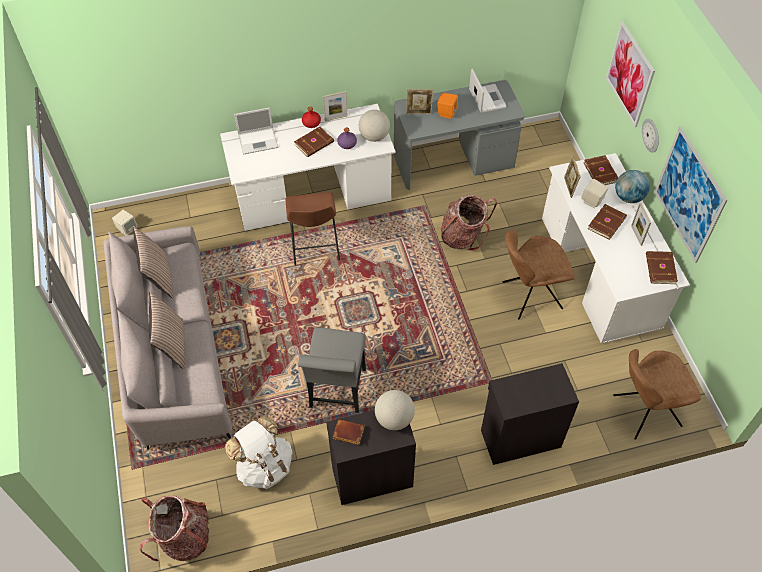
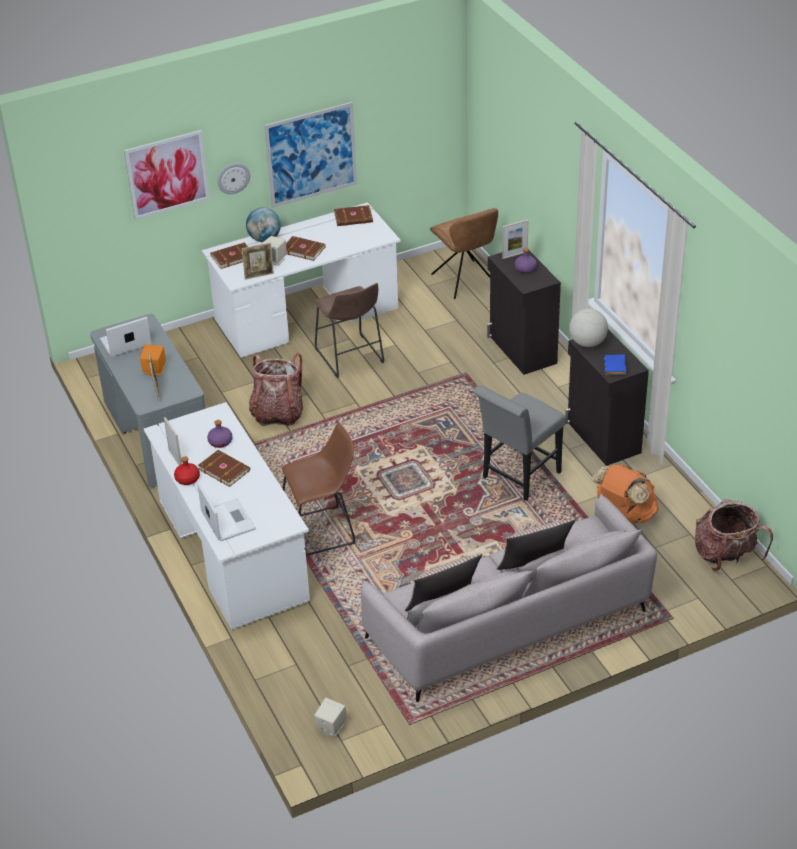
camera: 100 degrees left, 15 degrees down
(264, 466) = (624, 514): white backpack -> orange backpack
(336, 392) = (517, 478): grey chair -> grey chair turned 135 degrees clockwise
(347, 434) = (616, 368): brown book -> blue book
(374, 136) = (204, 421): globe -> none
(529, 296) = (350, 358): brown chair -> brown stool
(533, 392) = (525, 269): none -> purple bottle
(636, 235) = (314, 232): picture frame -> picture frame (514, 255)

